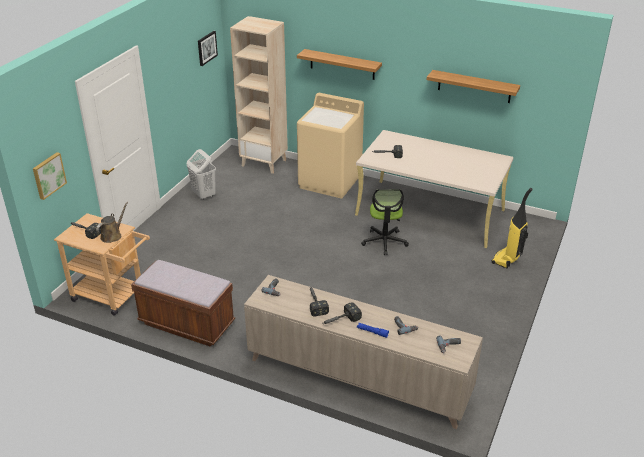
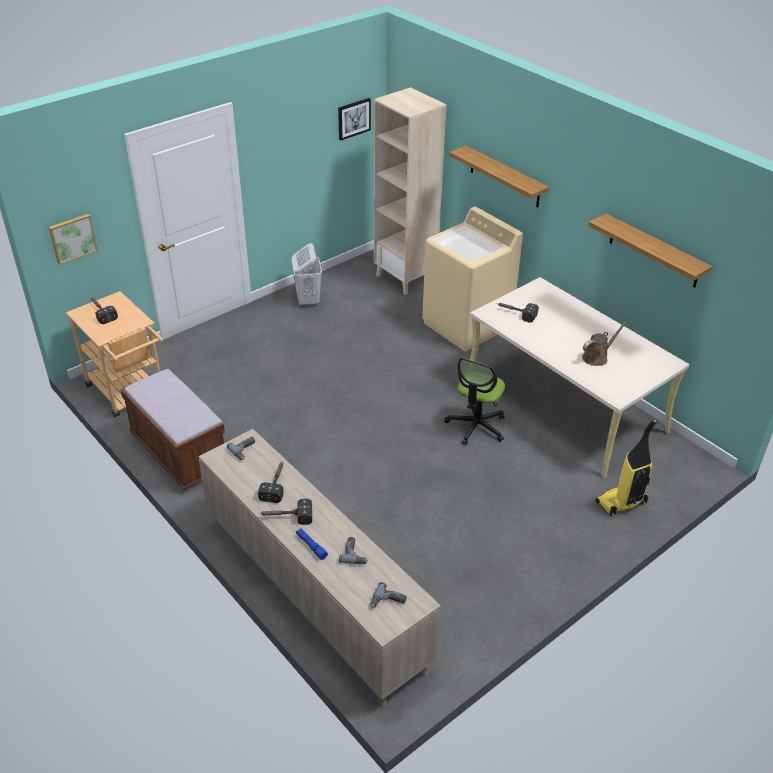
camera: 25 degrees right, 5 degrees up
(112, 235) = (123, 326): brown watering can -> brown watering can (597, 357)

